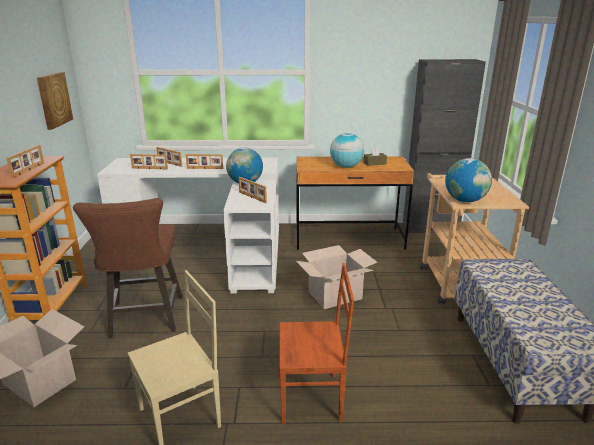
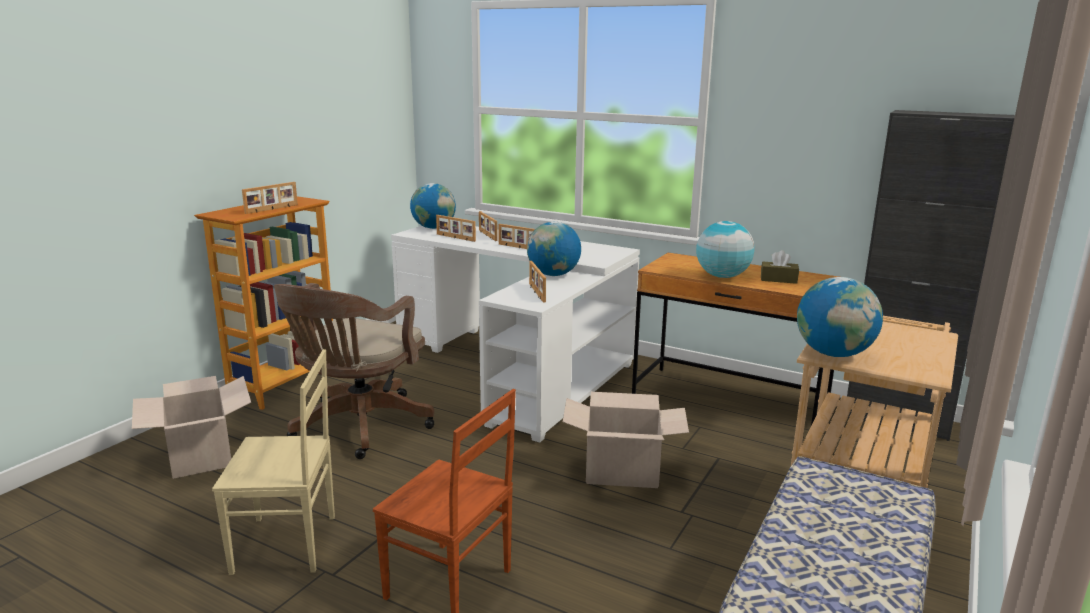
camera: 30 degrees right, 5 degrees down
(54, 100) = (365, 136): picture -> none
(122, 164) = (434, 228): none -> globe
(145, 320) = (358, 427): brown stool -> brown office chair

